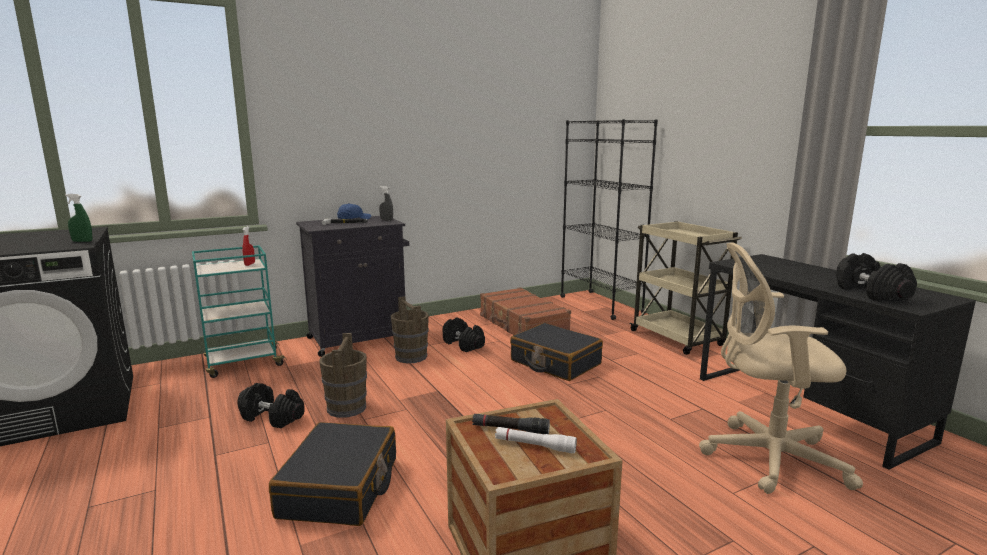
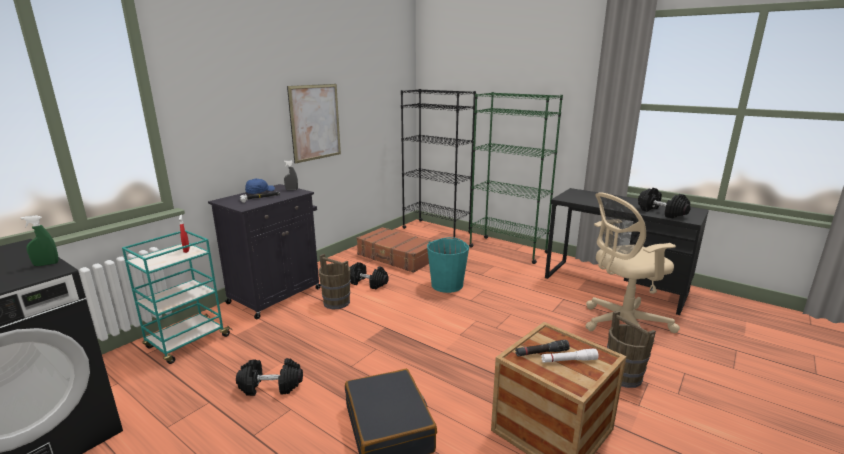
camera: 25 degrees left, 5 degrees up
(346, 408) = (327, 360): brown bucket -> brown bucket (624, 376)
(439, 150) = (315, 122): none -> picture
(555, 363) = (447, 285): black suitcase -> turquoise bucket
(677, 339) = (507, 249): beige cart -> green bookcase

